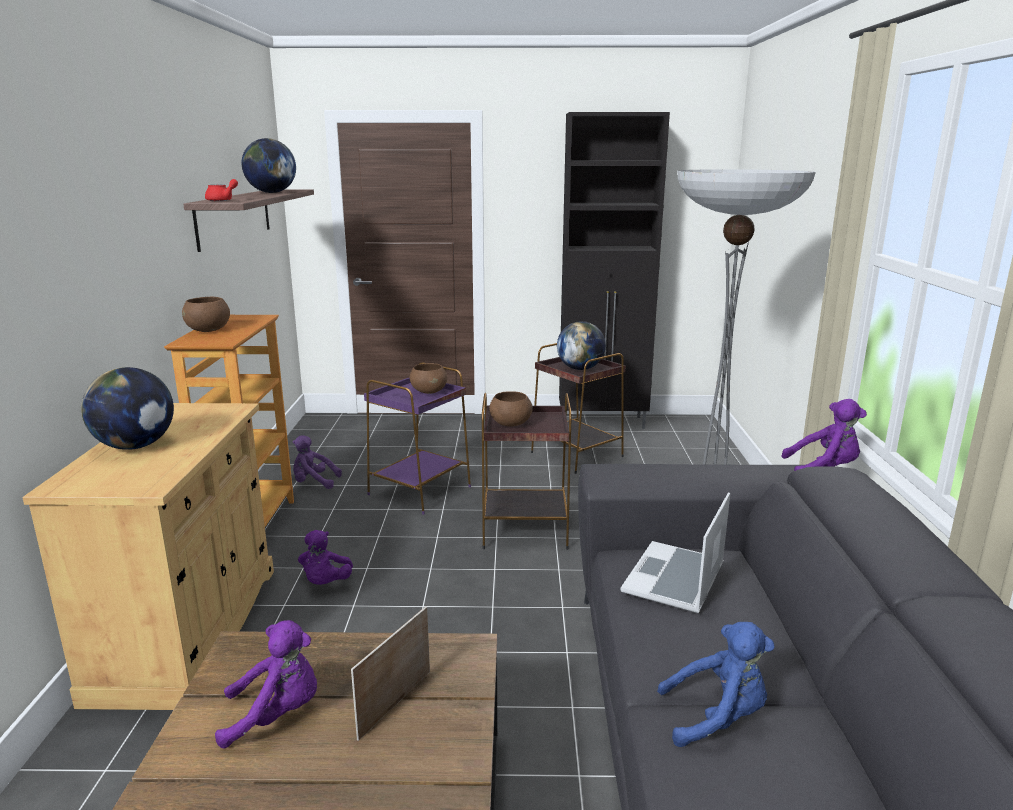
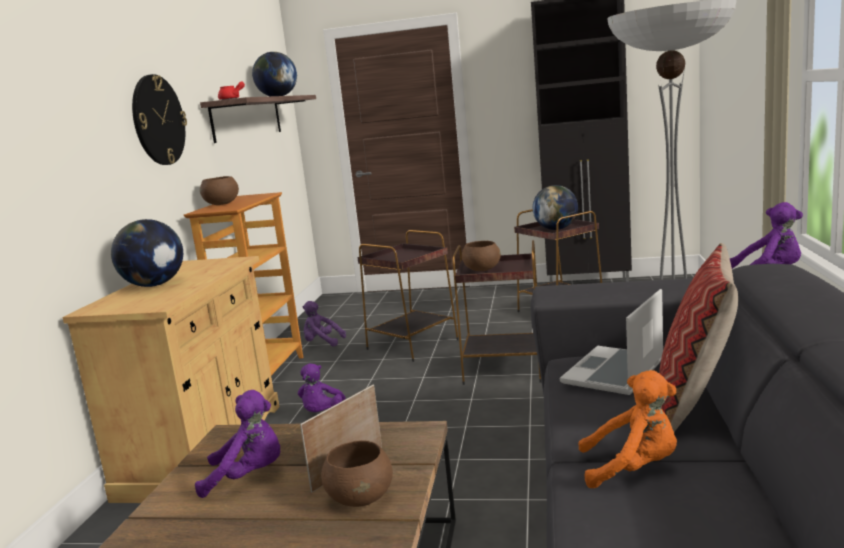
camera: 10 degrees right, 5 degrees down
(136, 231) = (158, 120): none -> wall clock
(420, 490) = (413, 344): purple side table -> brown side table
(429, 392) = (415, 253): brown bowl -> brown bowl (361, 498)
(717, 718) = (633, 469): blue plush toy -> orange plush toy
(766, 626) = (696, 402): none -> pillow

